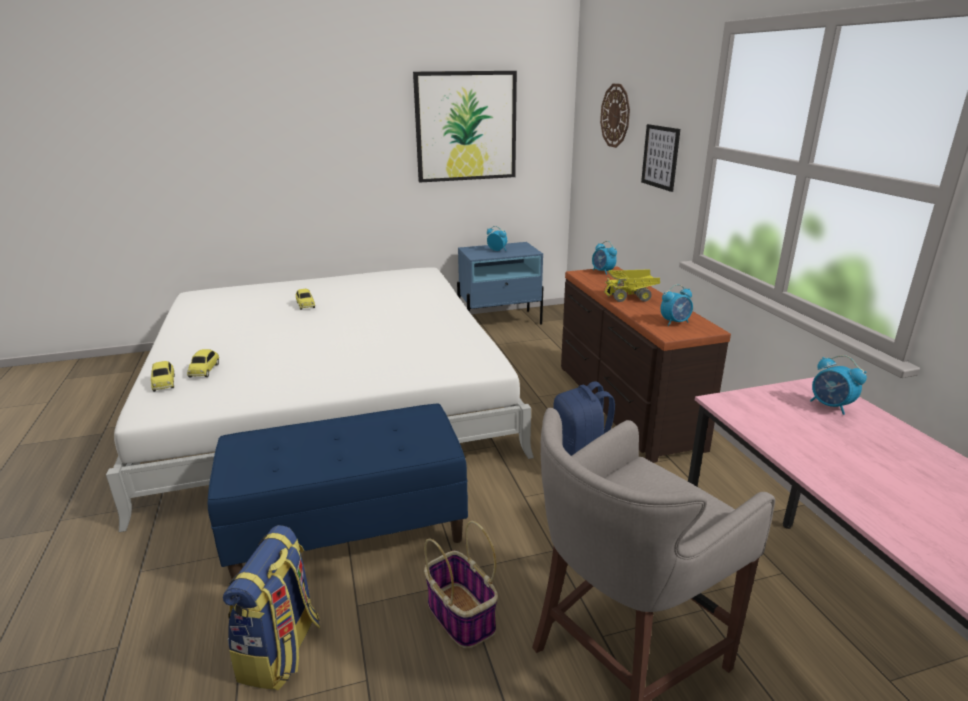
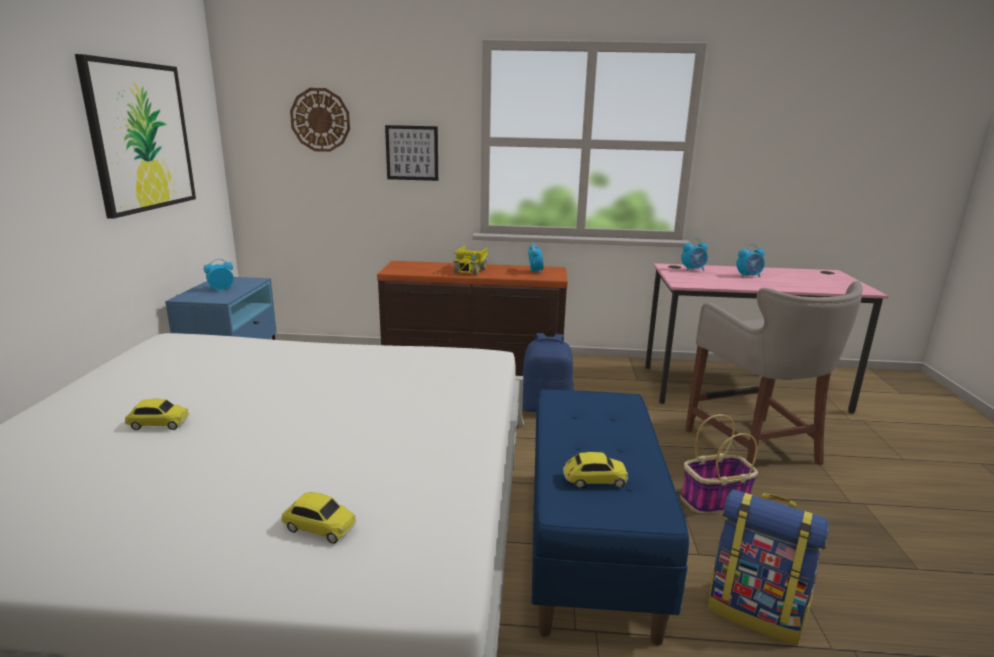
camera: 70 degrees left, 5 degrees down
(164, 383) = (327, 574): toy car -> toy car (594, 480)
(603, 272) = (399, 265): alarm clock -> alarm clock (748, 276)

